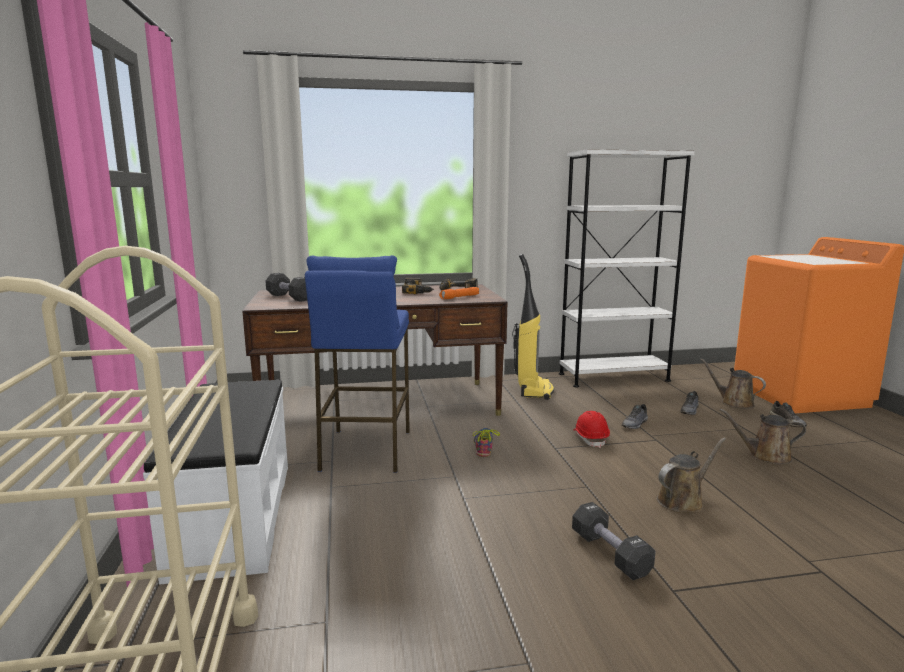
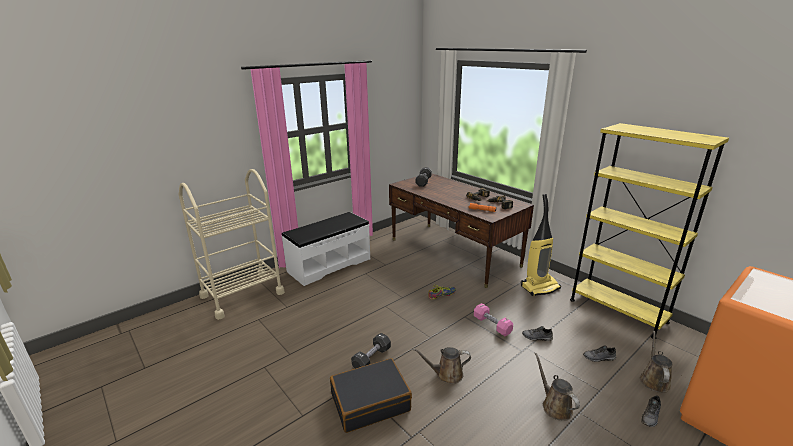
camera: 60 degrees right, 10 degrees up
(365, 450) = (402, 268): blue stool -> none
(590, 438) = (492, 325): red hard hat -> pink dumbbell
(613, 377) = (617, 311): white bookcase -> yellow bookcase
(683, 500) = (446, 374): brown watering can -> brown watering can turned 150 degrees clockwise
(730, 588) = (370, 402): none -> black suitcase

